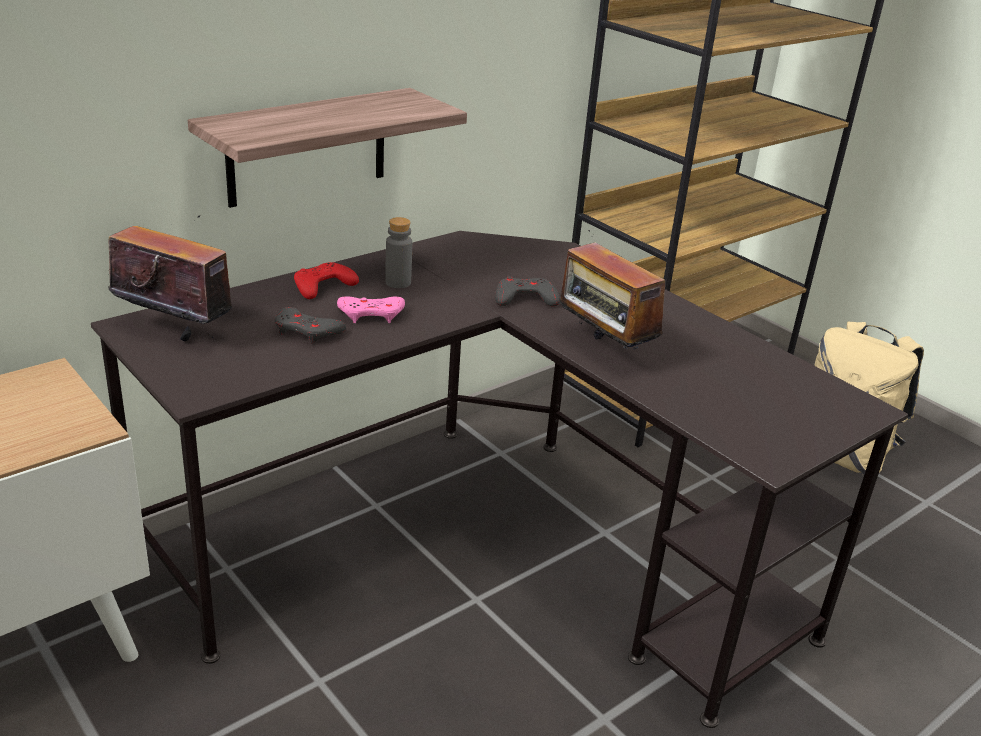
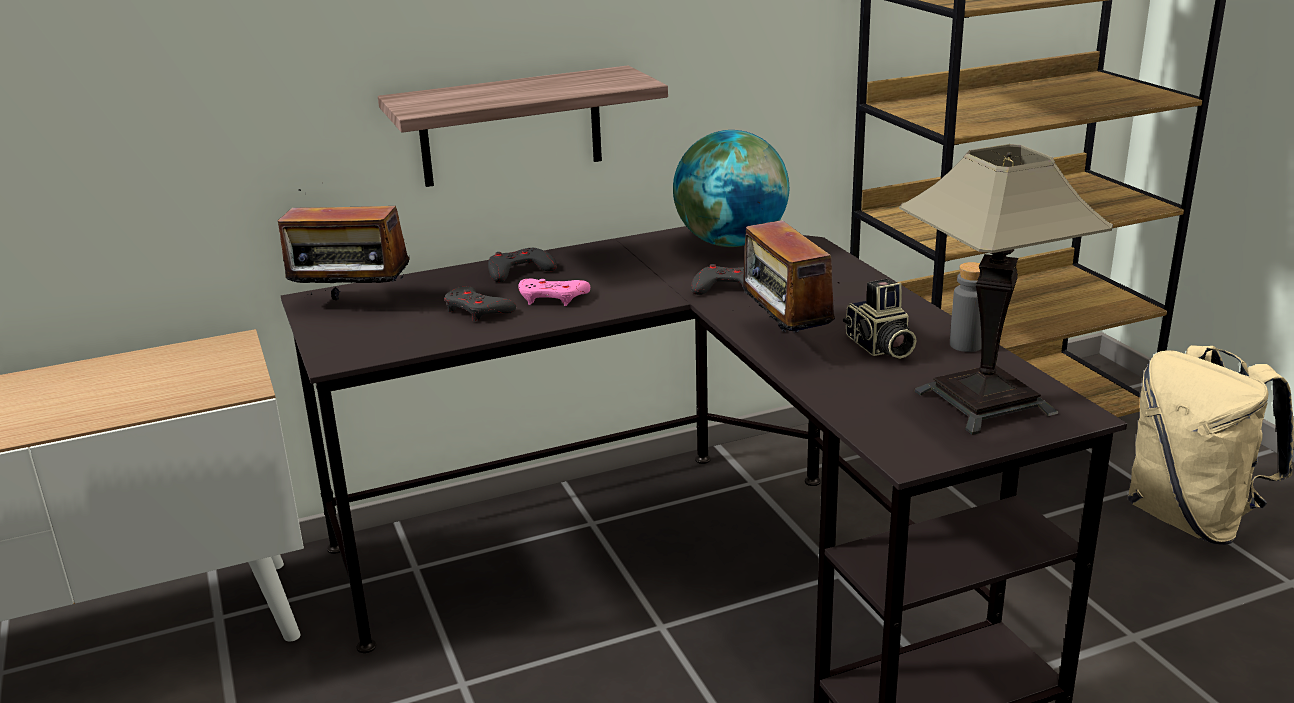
camera: 20 degrees right, 5 degrees down
(175, 331) = (352, 305): radio -> radio turned 150 degrees clockwise
(323, 286) = (519, 271): red game controller -> grey game controller
(398, 282) = (599, 270): grey bottle -> grey bottle (966, 345)
(500, 250) = (731, 243): none -> globe
(684, 353) = (879, 347): none -> camera
(795, 402) = (983, 402): none -> table lamp

